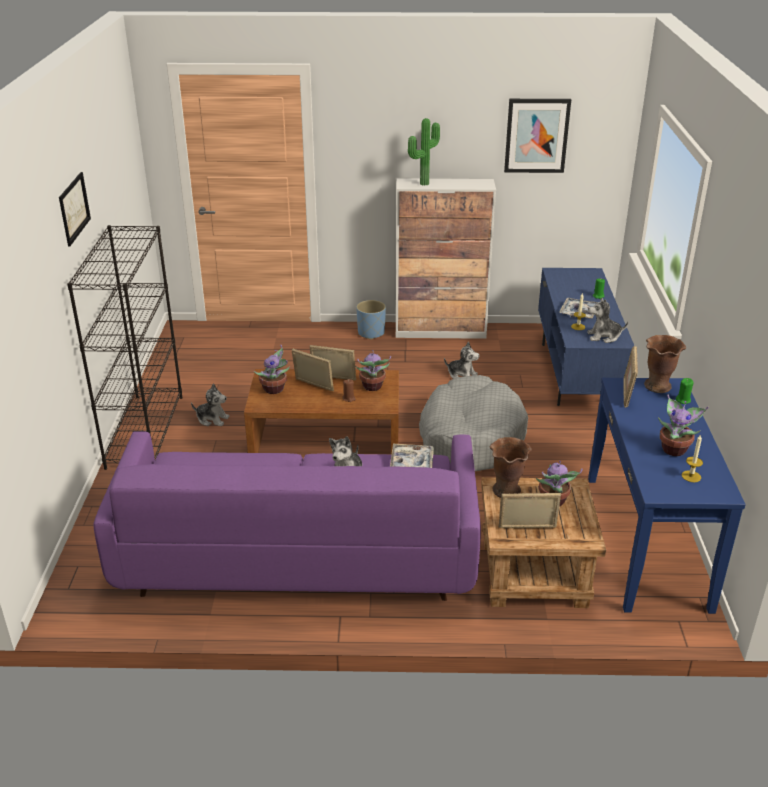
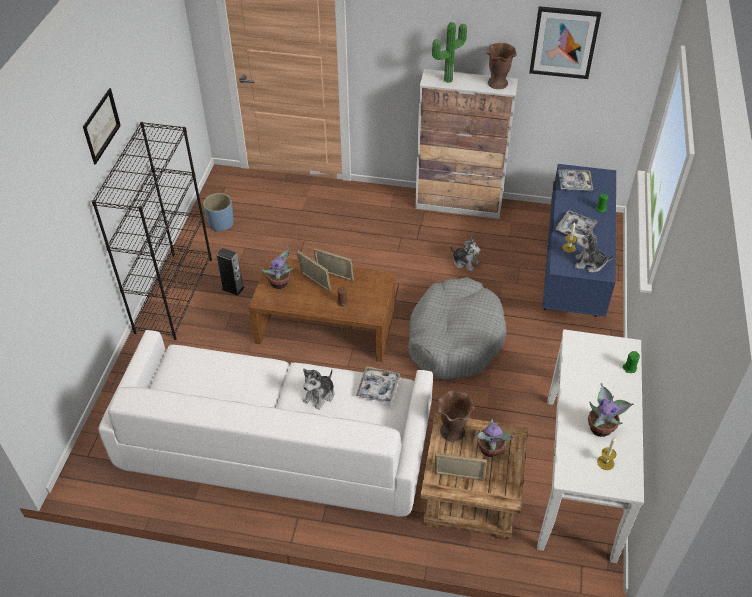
camera: 10 degrees right, 15 degrees up
(212, 419) = (233, 288): plush toy -> speaker
(298, 553) = (277, 447): purple sofa -> white sofa
(371, 333) = (394, 200): blue planter -> blue planter (221, 223)
(372, 387) = (366, 291): potted plant -> none
(564, 280) = (574, 183): none -> tray
(627, 394) = (580, 353): picture frame -> none
(647, 540) = (580, 475): blue console table -> white console table
(657, 386) = (611, 347): brown vase -> brown vase (497, 83)

